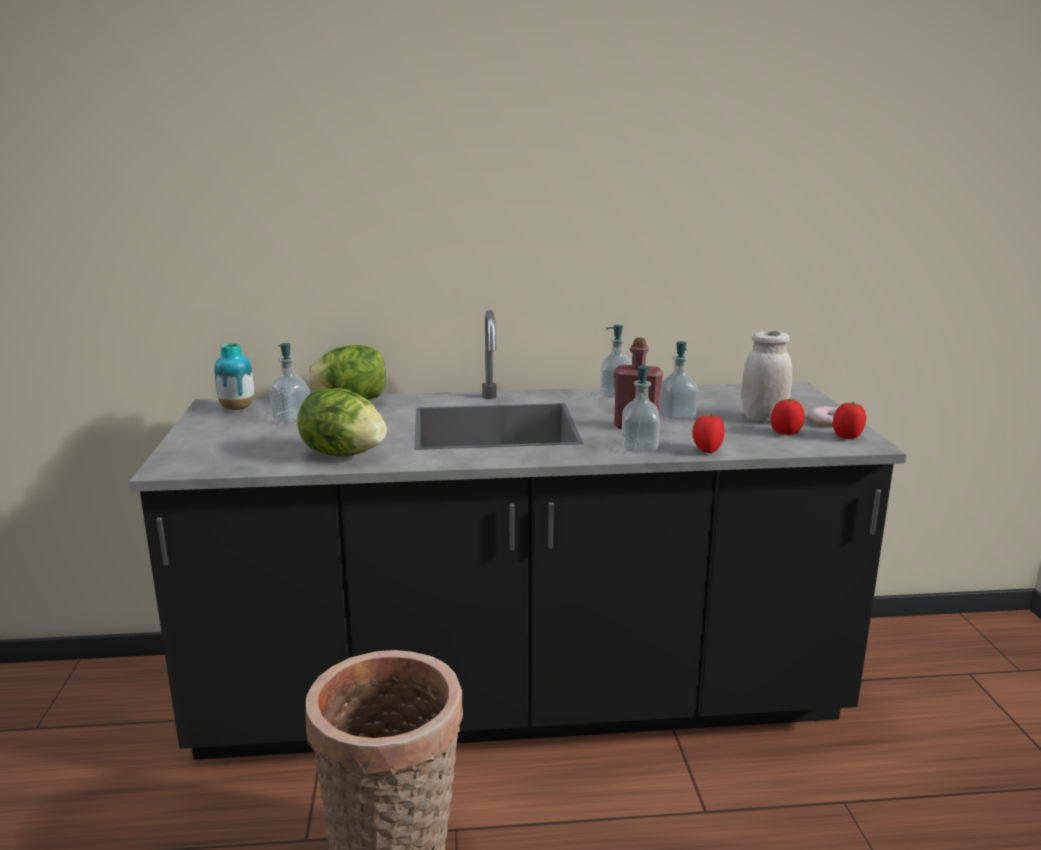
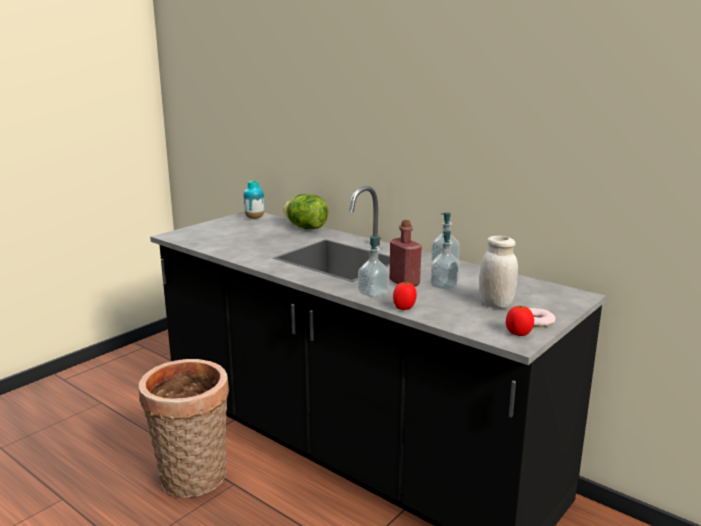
camera: 45 degrees right, 0 degrees up
(291, 418) = (262, 228): soap dispenser -> none
(343, 454) = (240, 250): lettuce -> none
(786, 433) = (483, 317): tomato -> none

